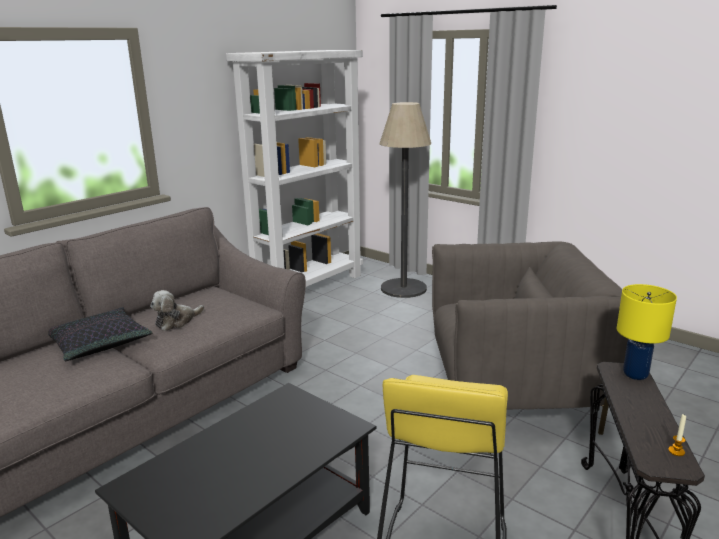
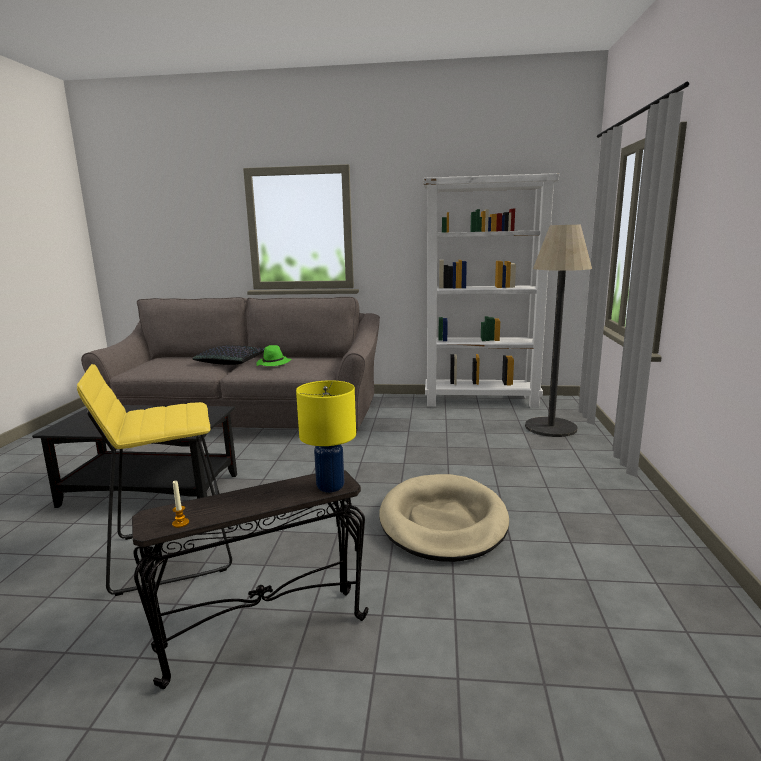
camera: 55 degrees right, 5 degrees down
(176, 321) = (274, 364): plush toy -> green hat
(512, 389) = (443, 522): grey armchair -> beige dog bed

